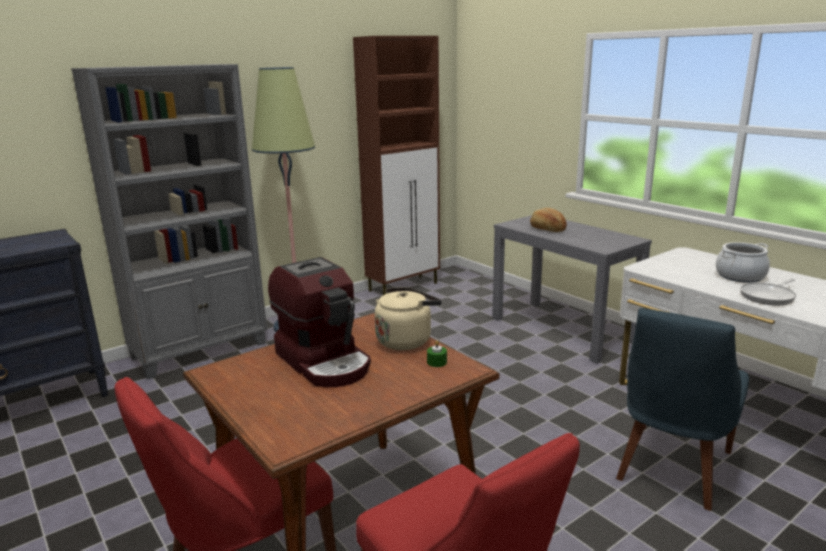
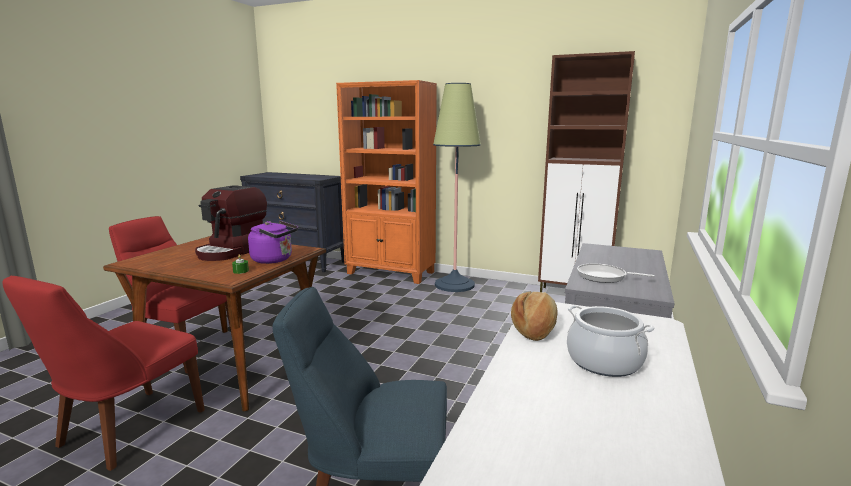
camera: 60 degrees right, 5 degrees down
(201, 350) = (391, 273): grey bookcase -> orange bookcase
(406, 340) = (274, 260): beige kettle -> purple kettle
(547, 229) = (609, 259): bread -> bread (534, 328)
(768, 296) = (537, 384): frying pan -> frying pan (604, 277)

